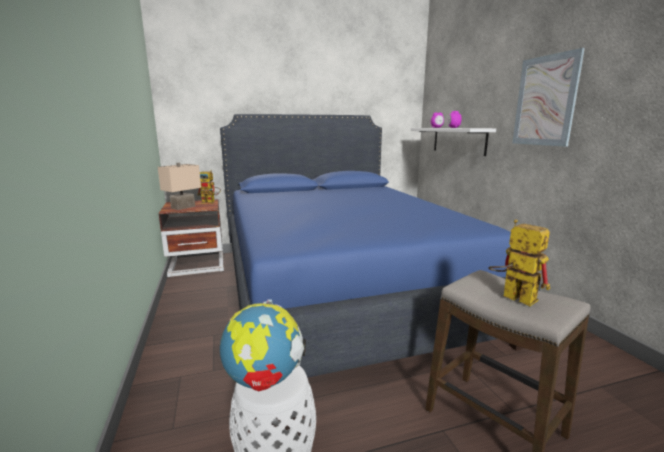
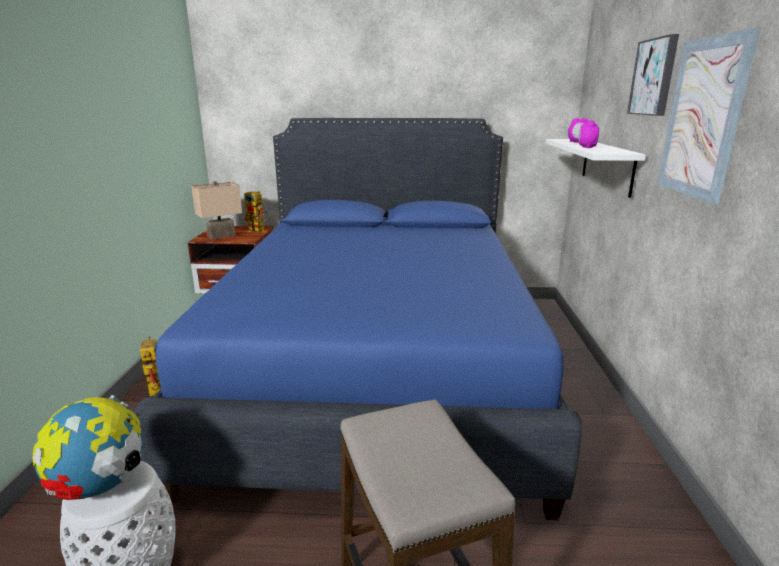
camera: 20 degrees right, 5 degrees up
(497, 83) = (654, 77): none -> picture
(511, 297) = (411, 457): toy robot -> toy robot (155, 387)

